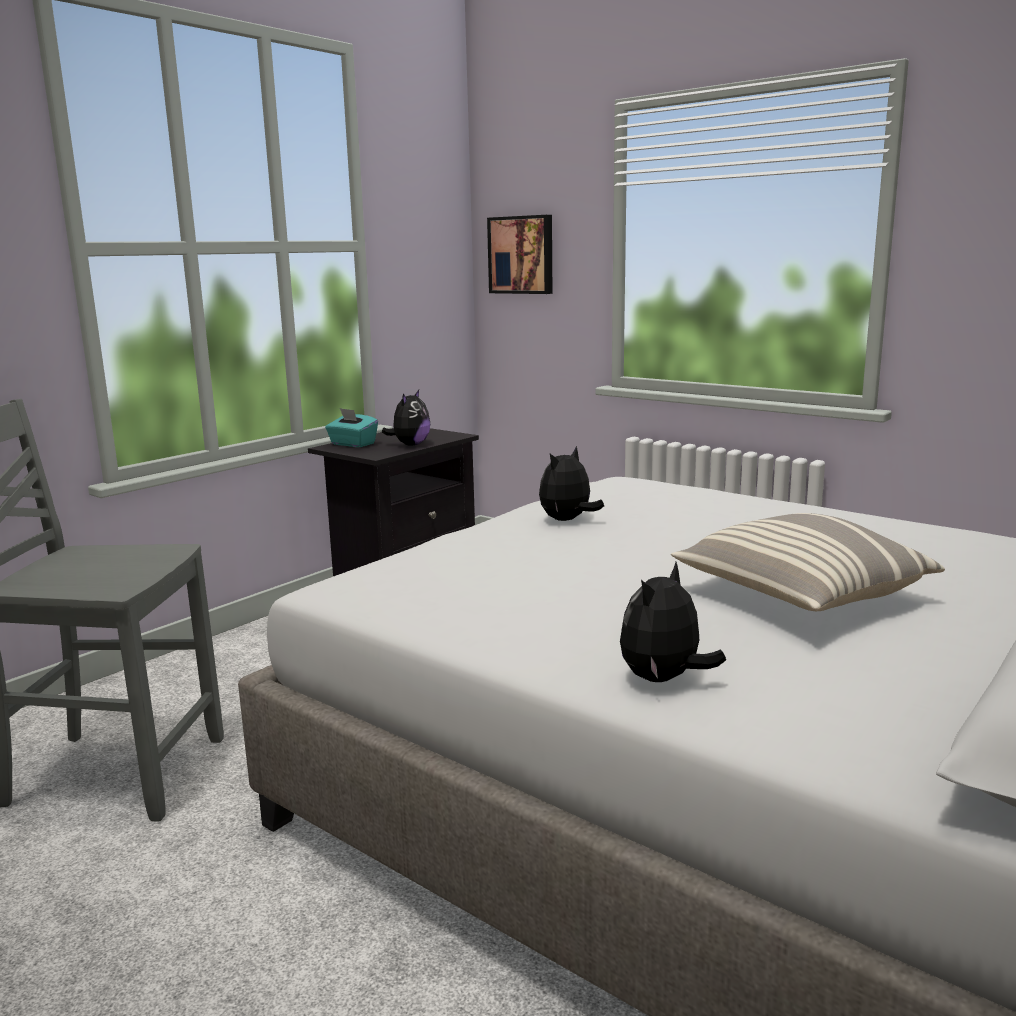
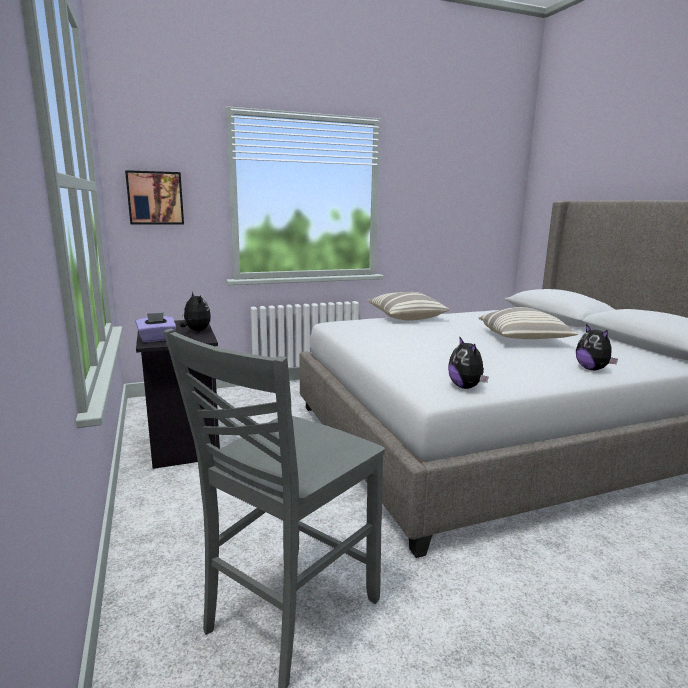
camera: 60 degrees left, 0 degrees up
(352, 444) = (157, 339): turquoise tissue box -> purple tissue box
(567, 520) = (388, 341): plush toy -> plush toy (466, 387)
(764, 500) = (405, 317): none -> pillow

